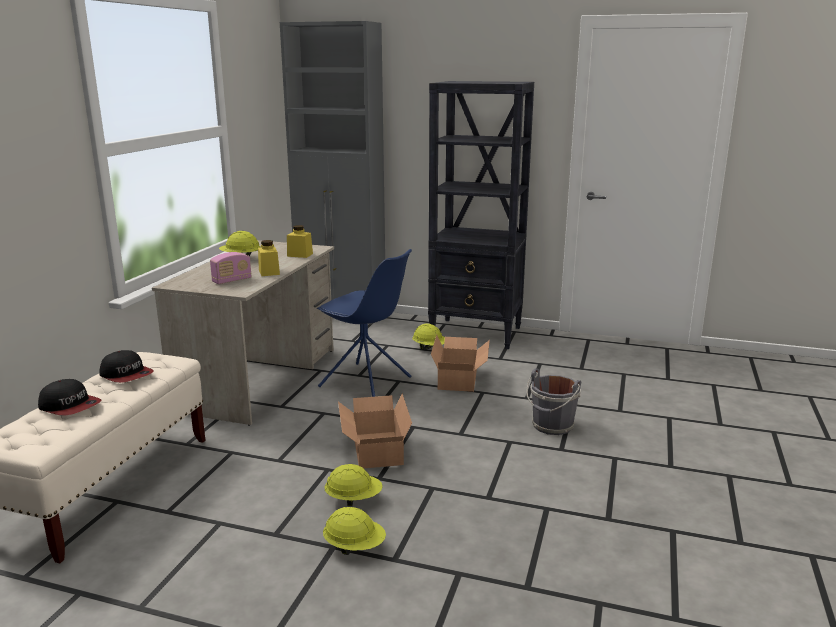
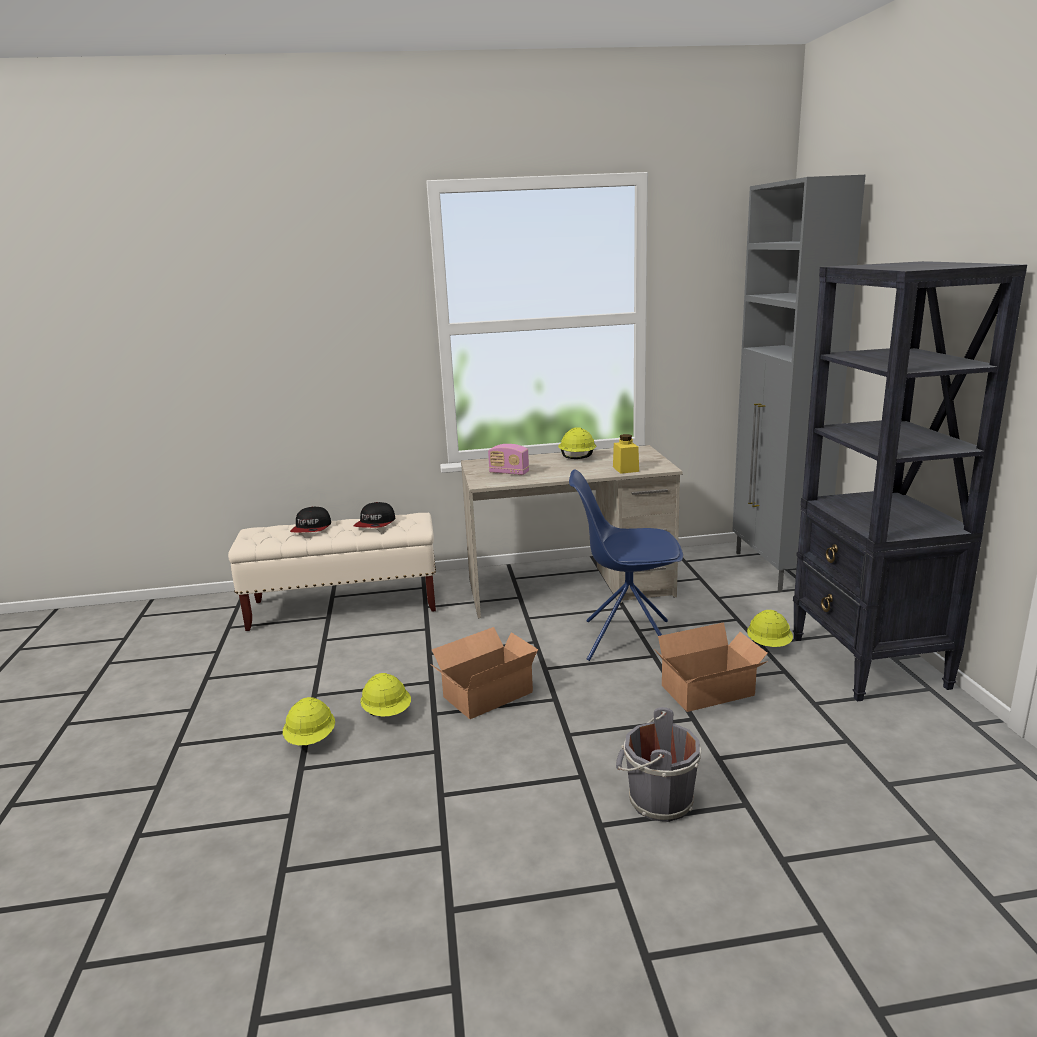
camera: 65 degrees right, 0 degrees up
(269, 272) = (551, 476): yellow jar -> none
(366, 382) = (626, 640): blue chair -> blue chair turned 90 degrees clockwise

